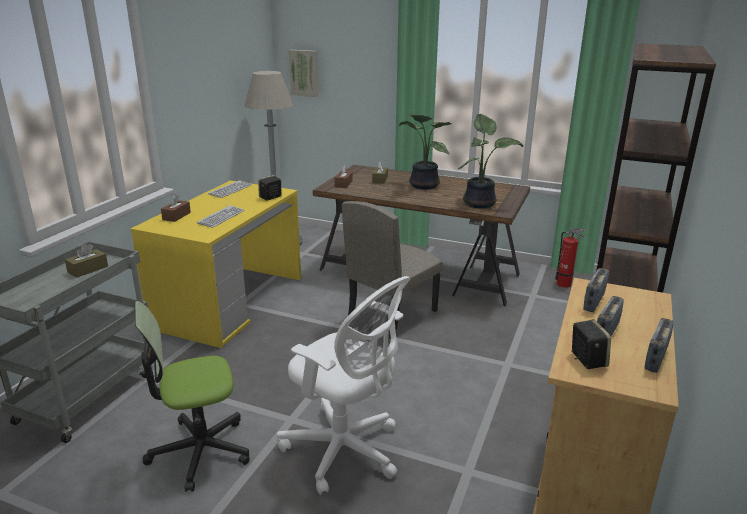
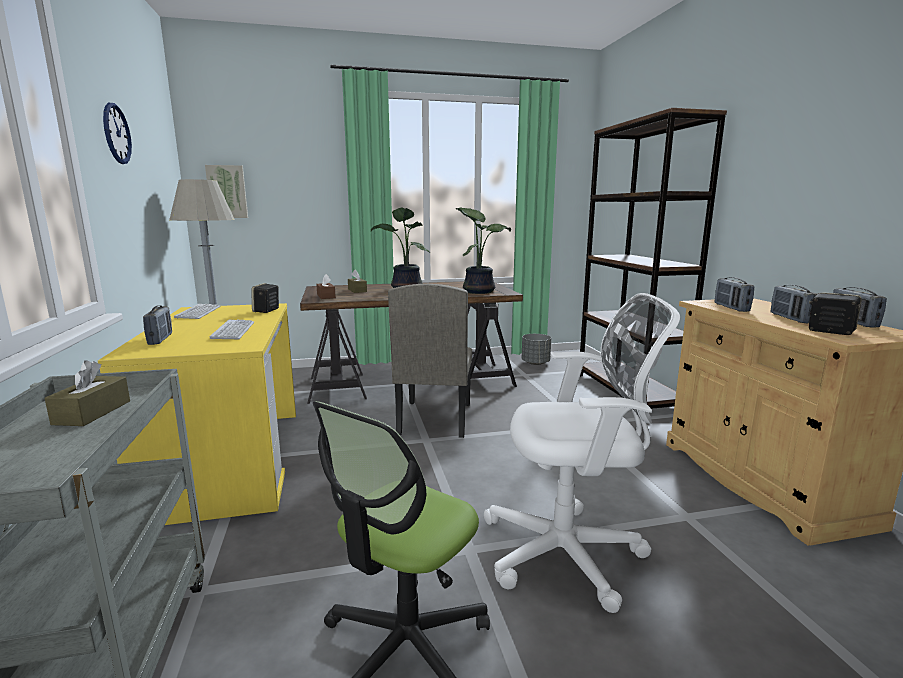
camera: 35 degrees left, 10 degrees down
(176, 216) = (160, 339): brown tissue box -> radio
(192, 54) = (116, 133): none -> wall clock
(565, 284) = (535, 363): fire extinguisher -> grey planter

